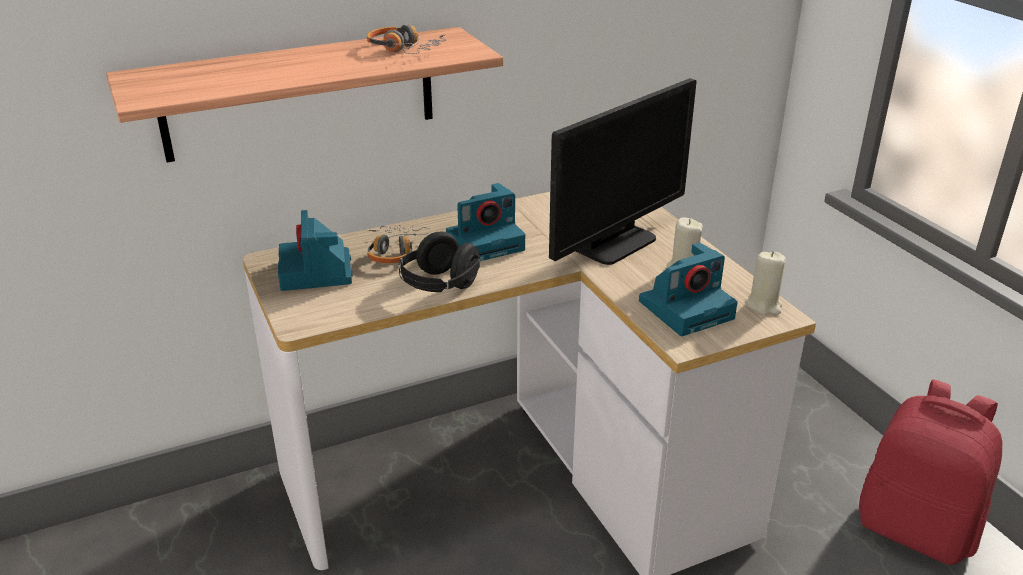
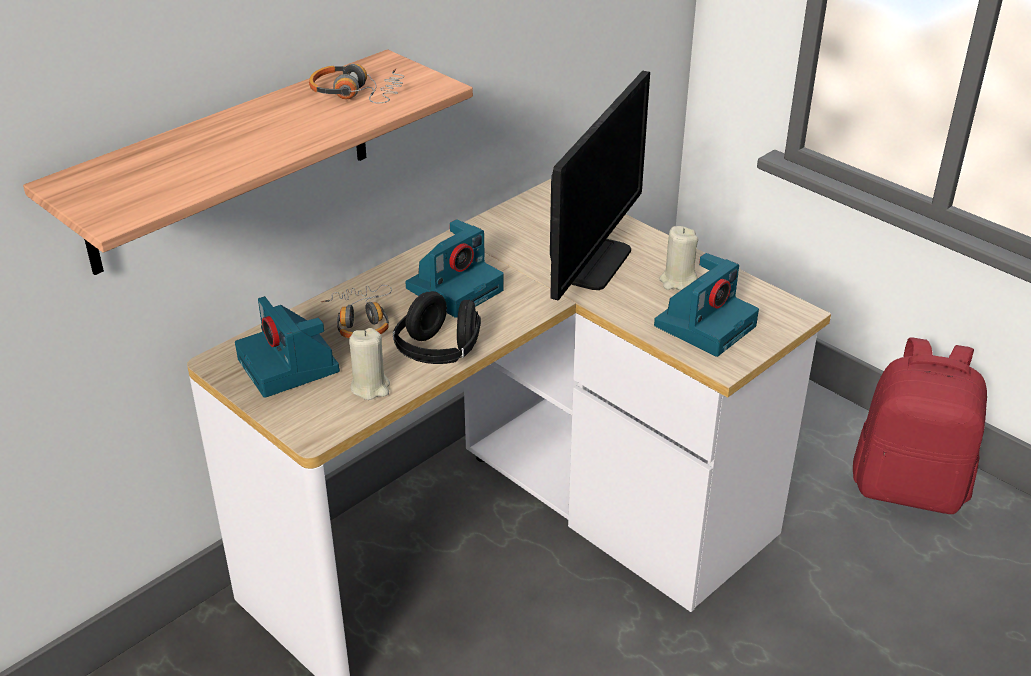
camera: 20 degrees left, 5 degrees up
(764, 305) = (775, 304): beige candle -> beige candle (370, 387)

